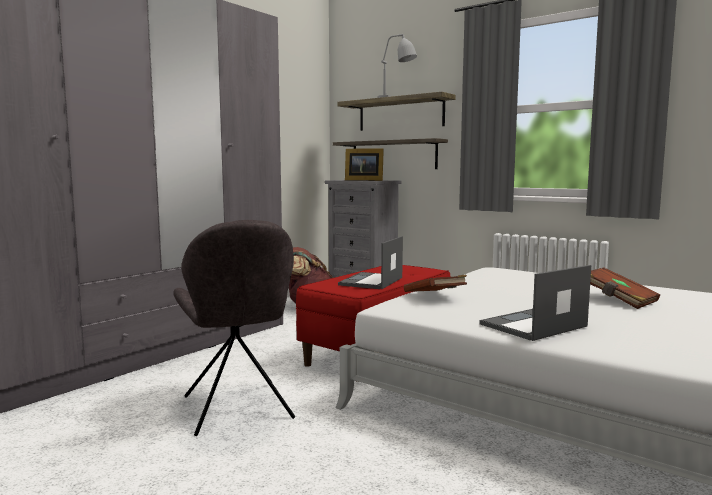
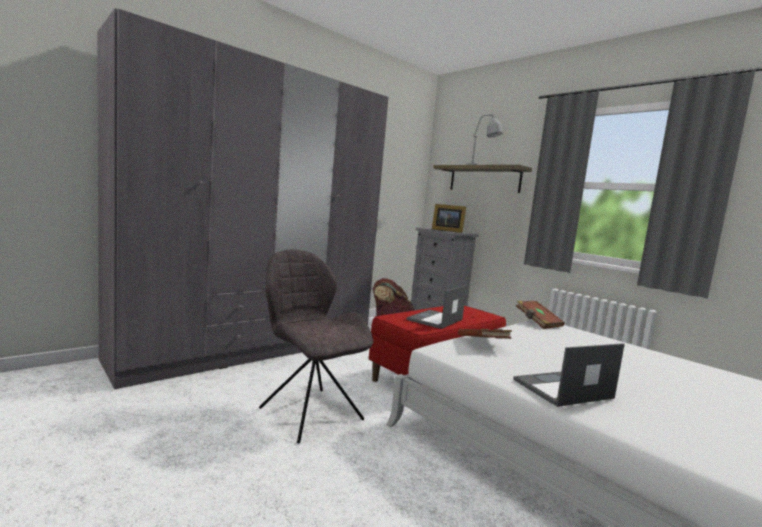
camera: 10 degrees right, 0 degrees up
(238, 409) = (309, 412): grey chair -> grey chair turned 150 degrees clockwise
(393, 155) = (474, 212): shelf -> none
(618, 300) = (652, 373): brown book -> brown book (537, 322)

